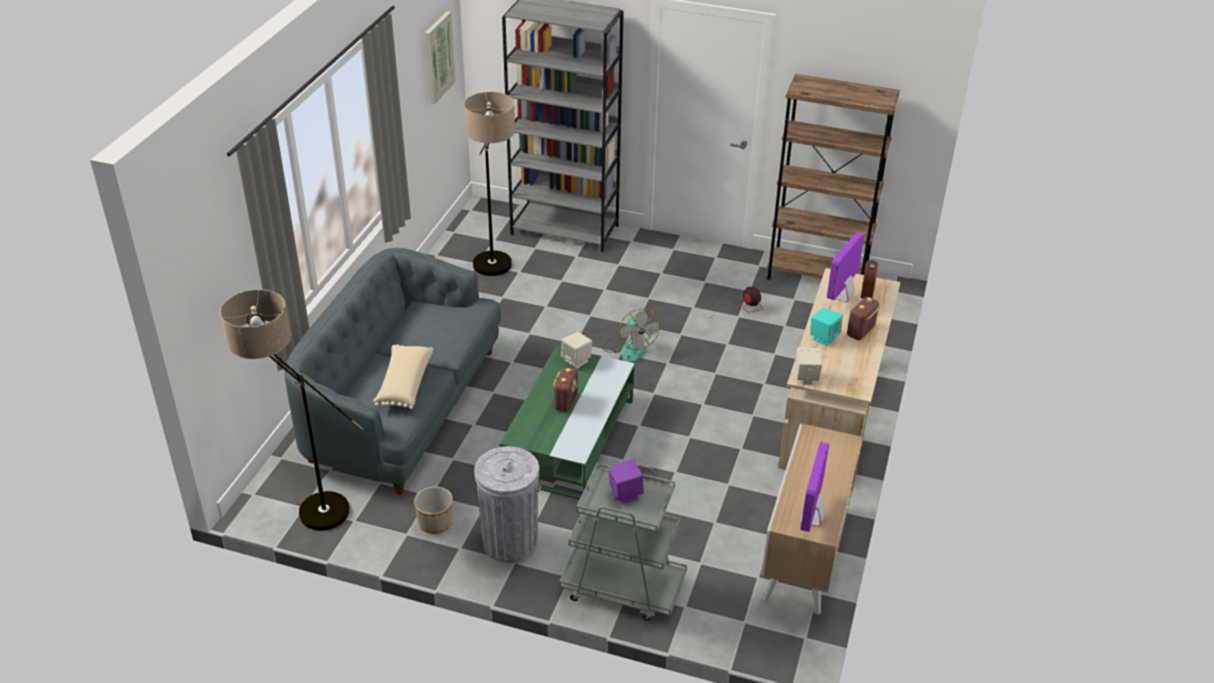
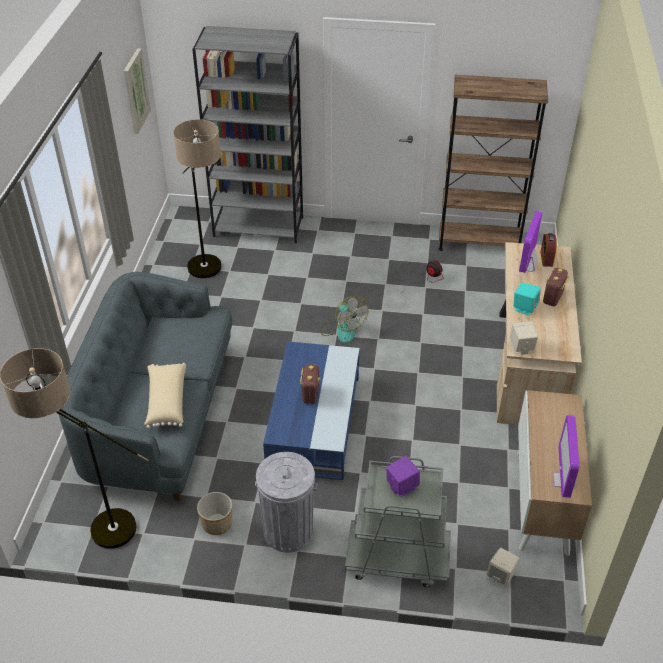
camera: 10 degrees left, 5 degrees up
(570, 439) = (314, 422): green coffee table -> blue coffee table
(577, 361) = (309, 353): beige speaker -> beige speaker (501, 575)

